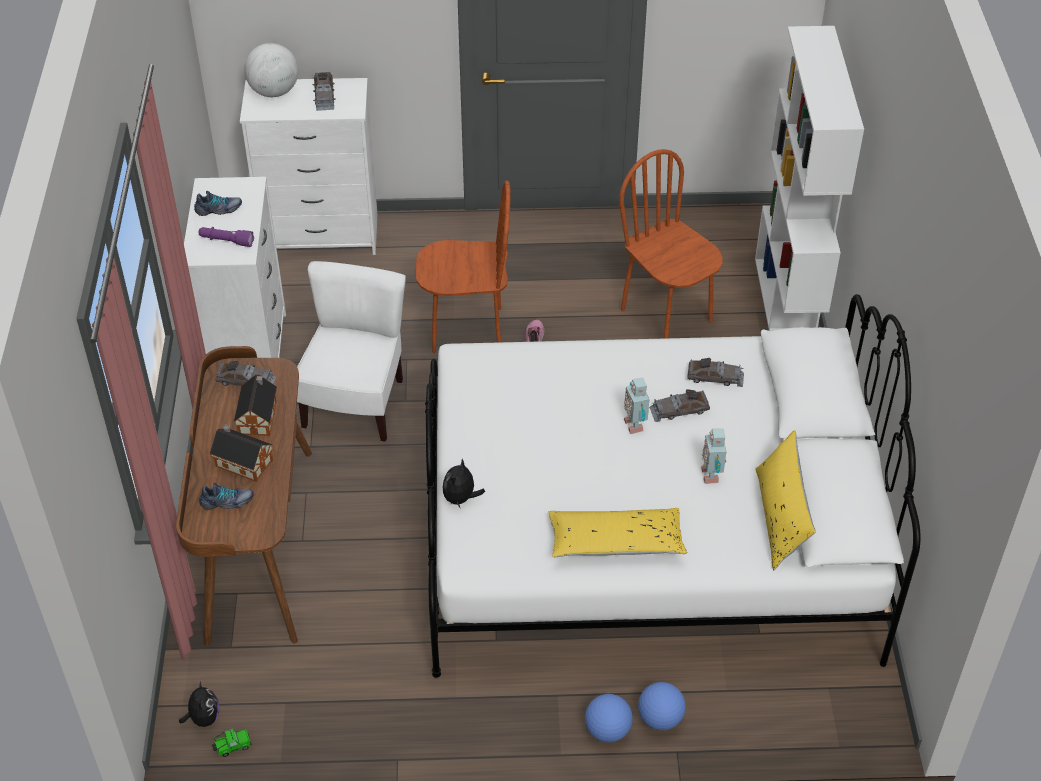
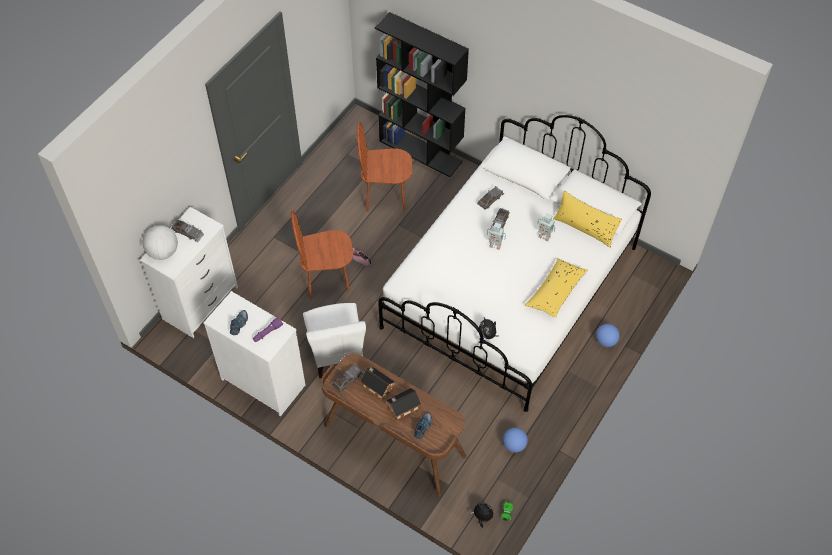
camera: 55 degrees left, 10 degrees up
(355, 404) = (336, 353): white chair -> white chair turned 150 degrees counterclockwise
(467, 331) = (327, 279): brown chair -> brown chair turned 135 degrees counterclockwise
(607, 730) = (598, 363): football -> football (514, 445)
(787, 310) = (421, 151): white bookcase -> black bookcase

